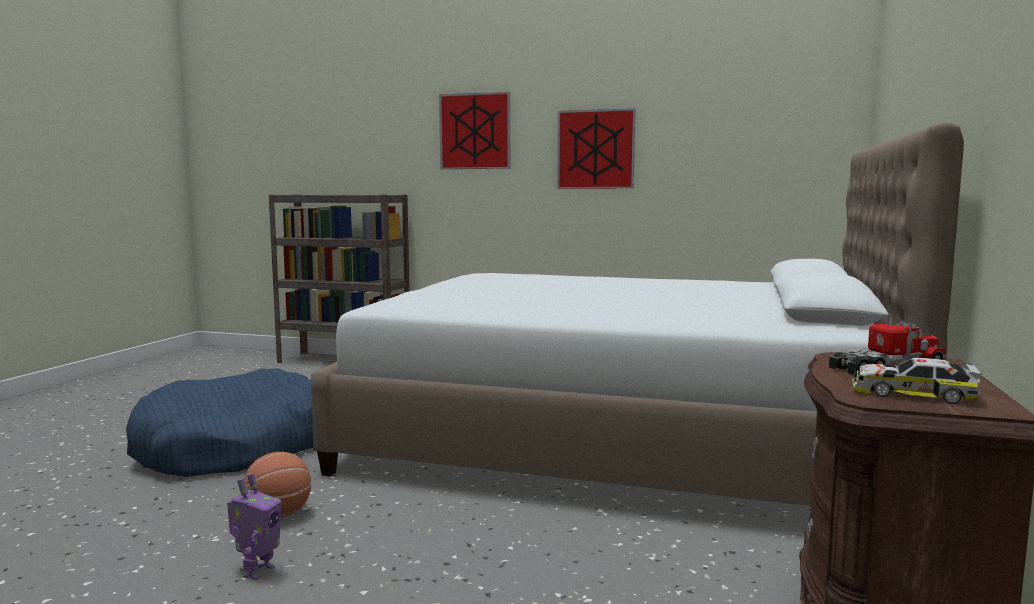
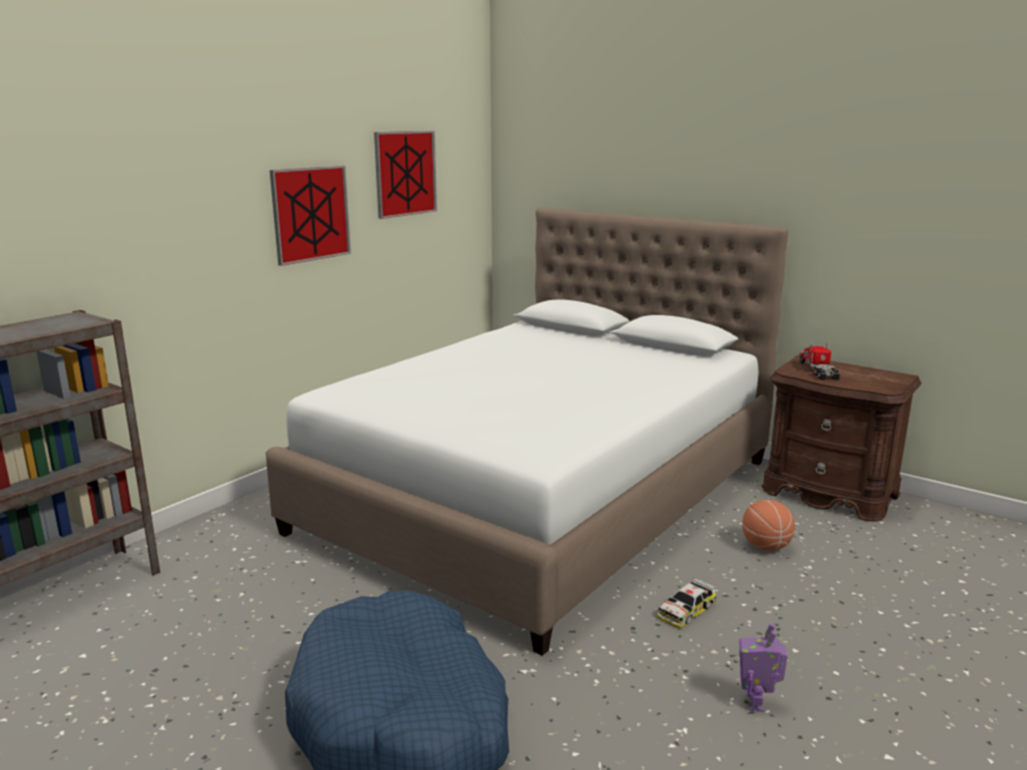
camera: 70 degrees left, 10 degrees up
(257, 571) = (756, 703): toy robot -> toy robot turned 120 degrees counterclockwise
(279, 514) = (637, 687): basketball -> basketball (765, 546)
(475, 131) = (170, 201): picture -> picture (405, 173)
(912, 394) = (876, 380): toy car -> toy car (686, 610)

